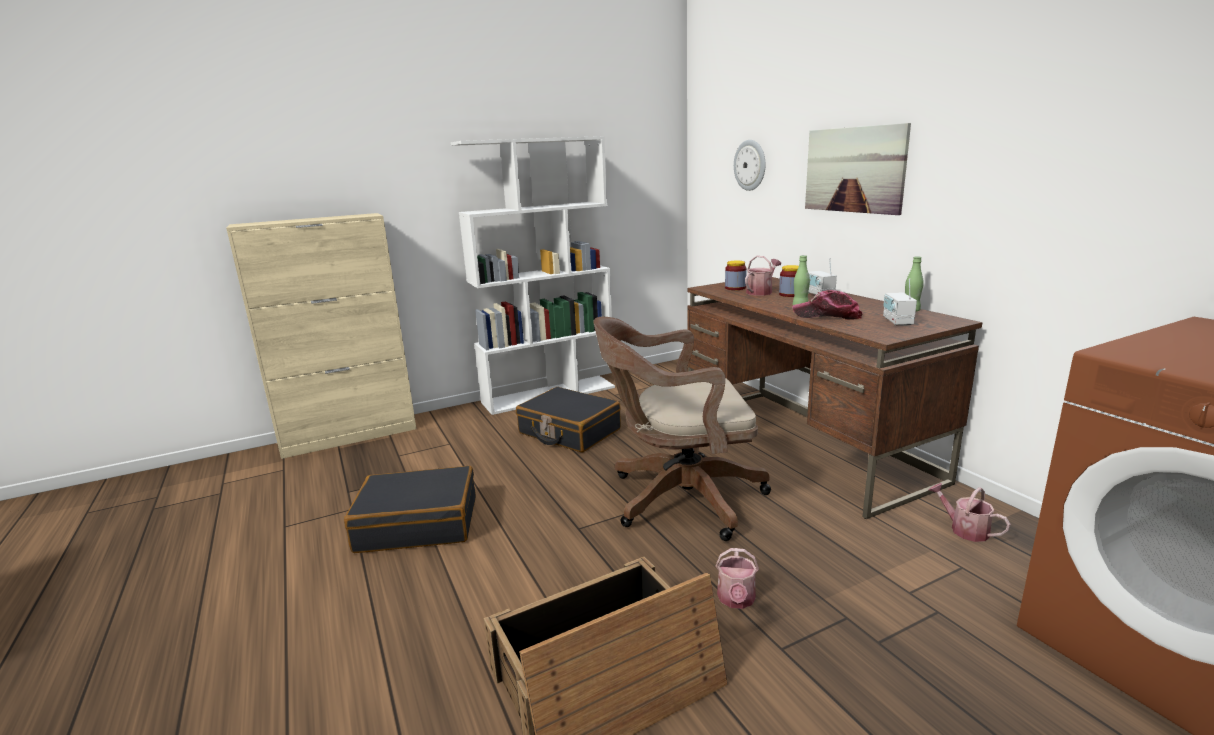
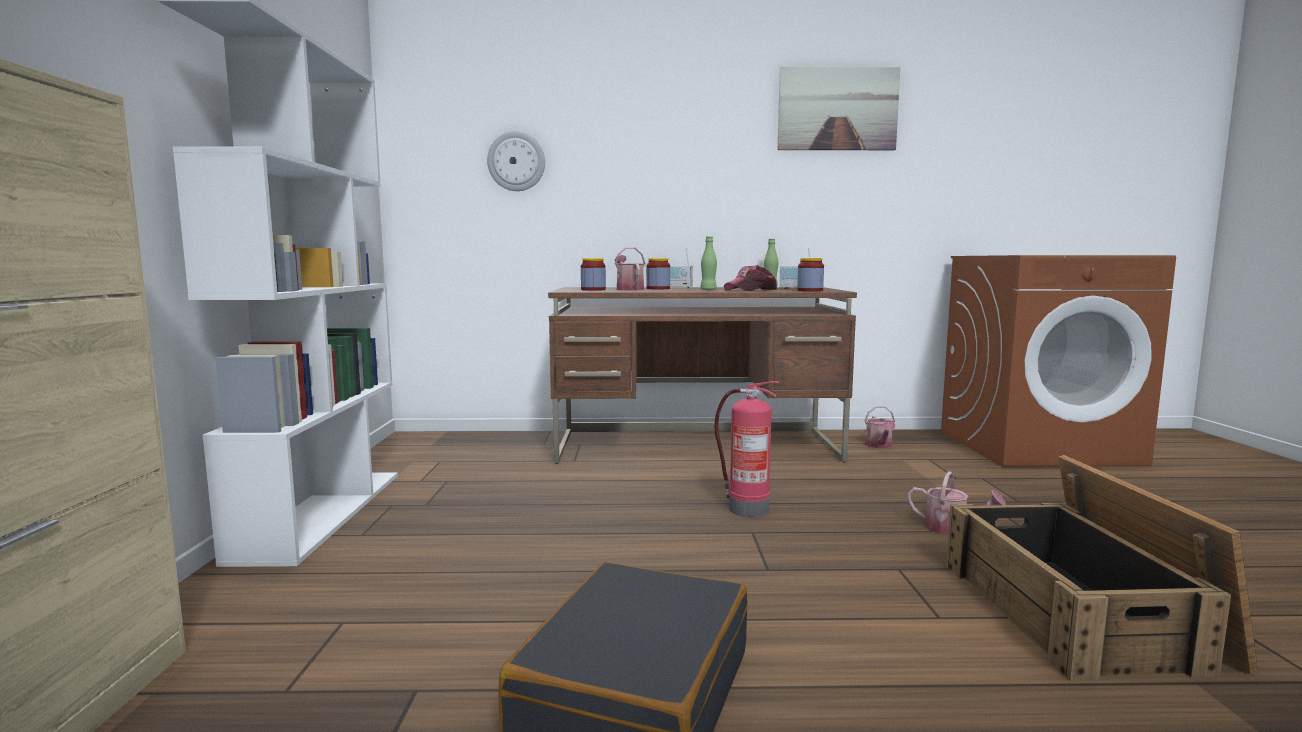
camera: 65 degrees left, 10 degrees down
(569, 431) = (484, 525): black suitcase -> none
(678, 498) = (746, 509): brown office chair -> fire extinguisher
(854, 170) = (672, 167): picture -> picture (837, 109)
(862, 330) = (810, 291): none -> jar
(964, 529) = (879, 446): watering can -> watering can turned 75 degrees counterclockwise

